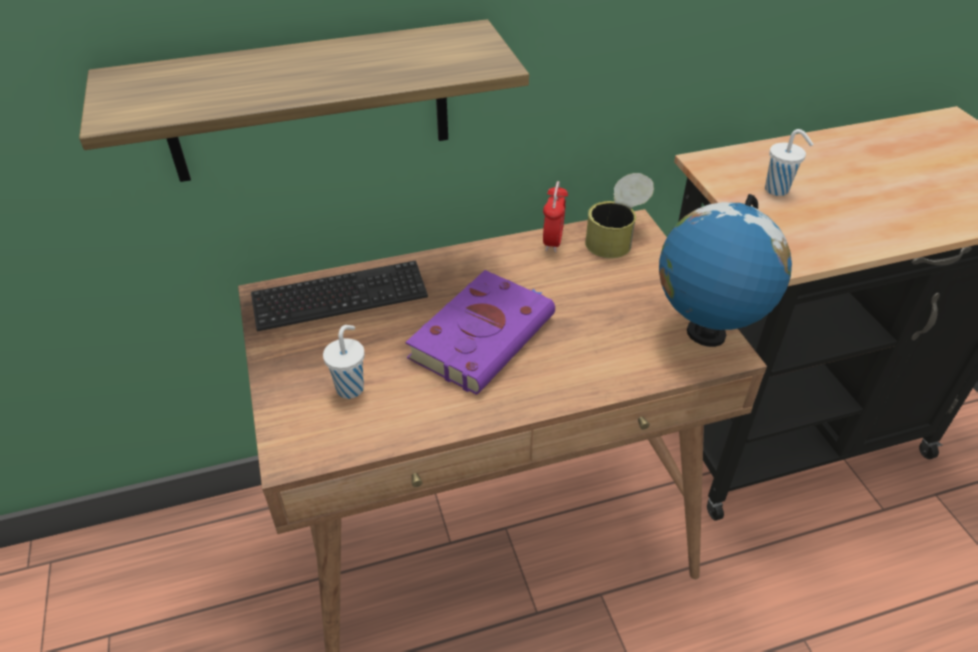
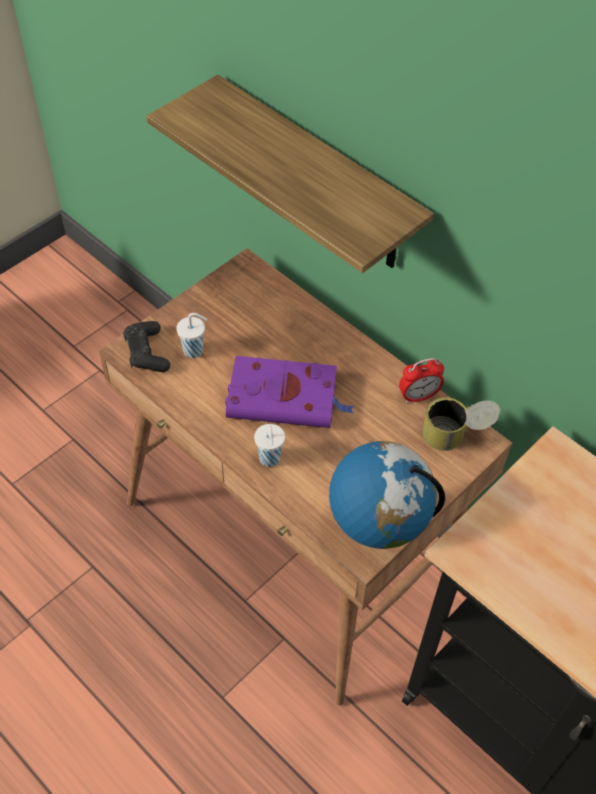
camera: 60 degrees right, 10 degrees up
(313, 435) = (147, 353): none -> black game controller
(340, 298) = (269, 304): keyboard -> none
(778, 190) = (553, 516): white cup -> white cup (270, 459)

